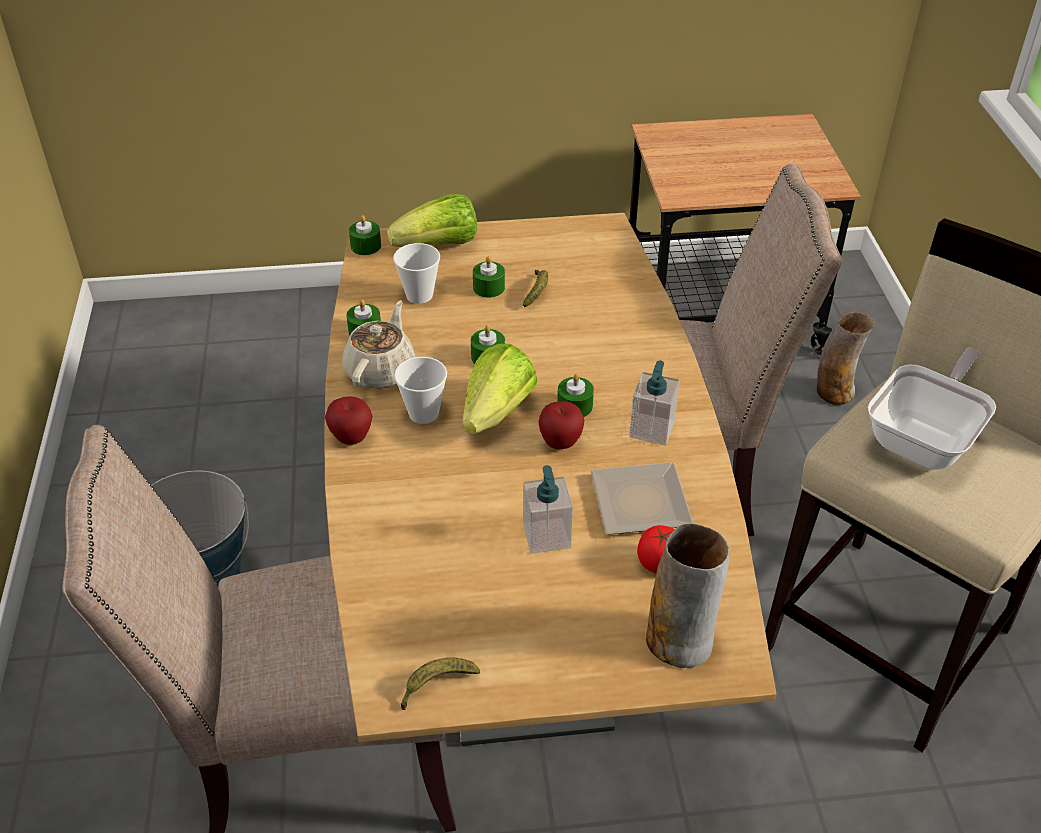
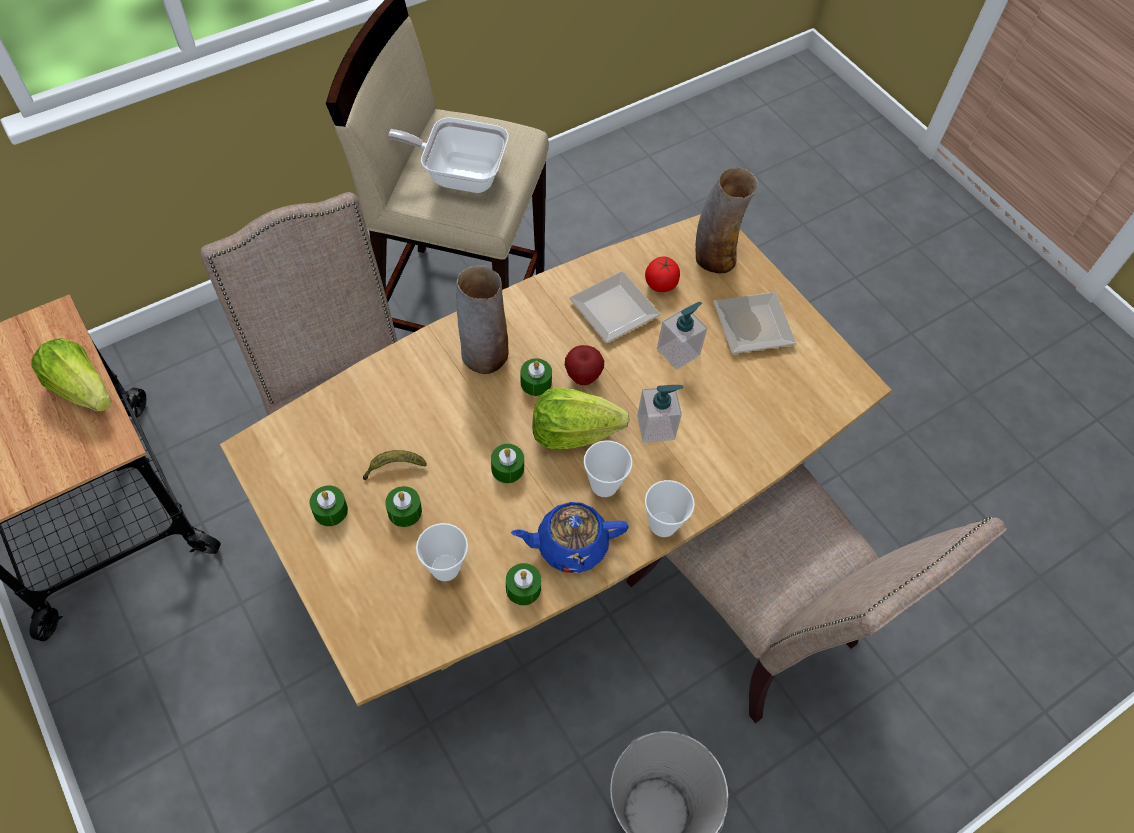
camera: 120 degrees left, 15 degrees up
(351, 438) = (663, 524): apple -> cup
(366, 246) = (382, 666): green candle -> green candle (330, 510)
(381, 370) = (570, 545): beige teapot -> blue teapot
(436, 685) = (832, 364): banana -> none
(438, 245) = (351, 591): lettuce -> lettuce (82, 388)
(548, 626) = (750, 324): none -> plate
(652, 429) = (534, 325): soap dispenser -> soap dispenser (656, 427)
(834, 392) = (196, 390): vase -> vase (484, 357)

